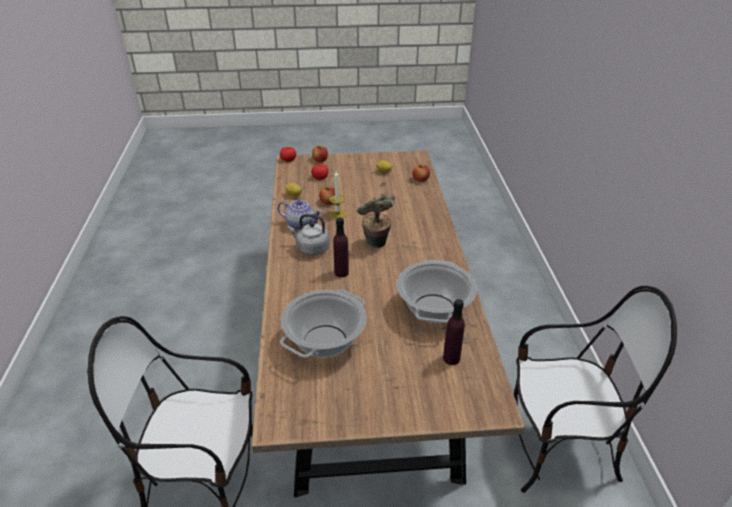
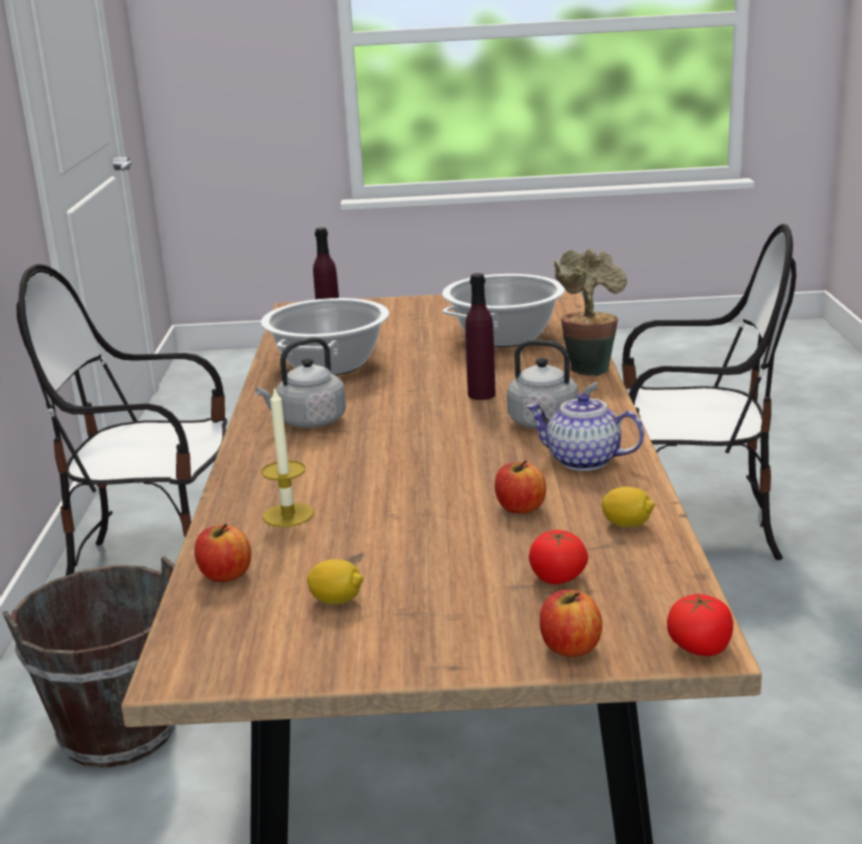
camera: 175 degrees left, 15 degrees down
(337, 214) = (493, 481): candle -> candle (288, 515)
(376, 245) = (405, 431): potted plant -> potted plant (588, 368)
(424, 253) = (308, 422): none -> grey kettle
(499, 329) = (119, 732): none -> brown bucket

